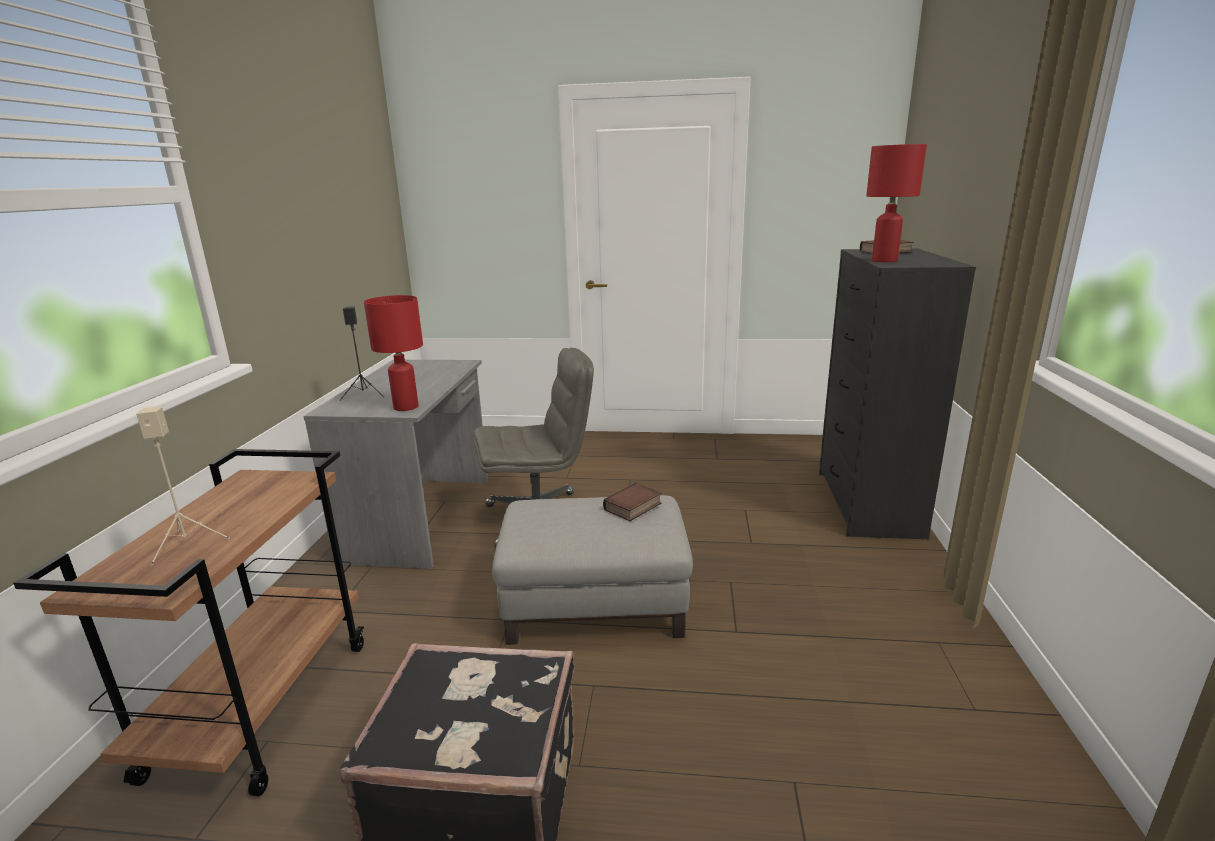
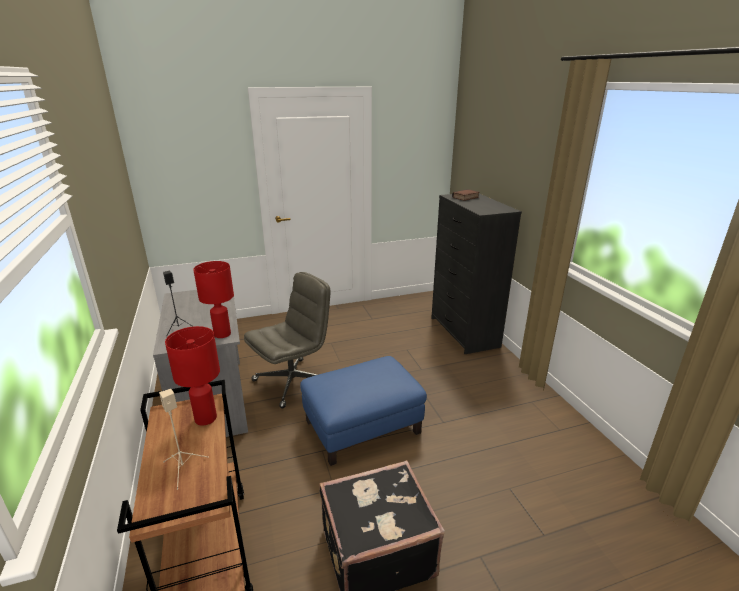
camera: 25 degrees left, 5 degrees up
(595, 602) = (362, 426): grey ottoman -> blue ottoman
(633, 507) = (380, 368): book -> none
(885, 261) = (475, 208): red table lamp -> red table lamp (206, 418)

